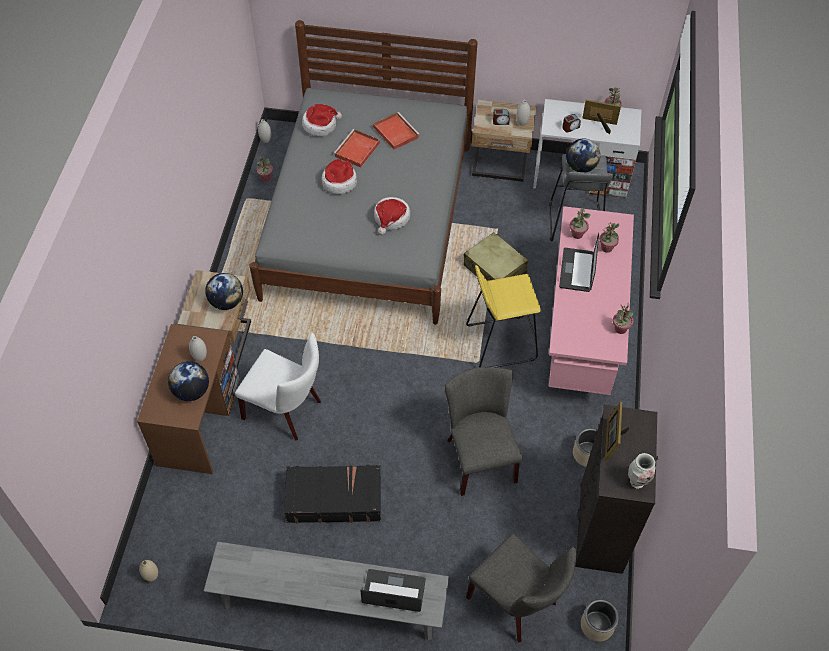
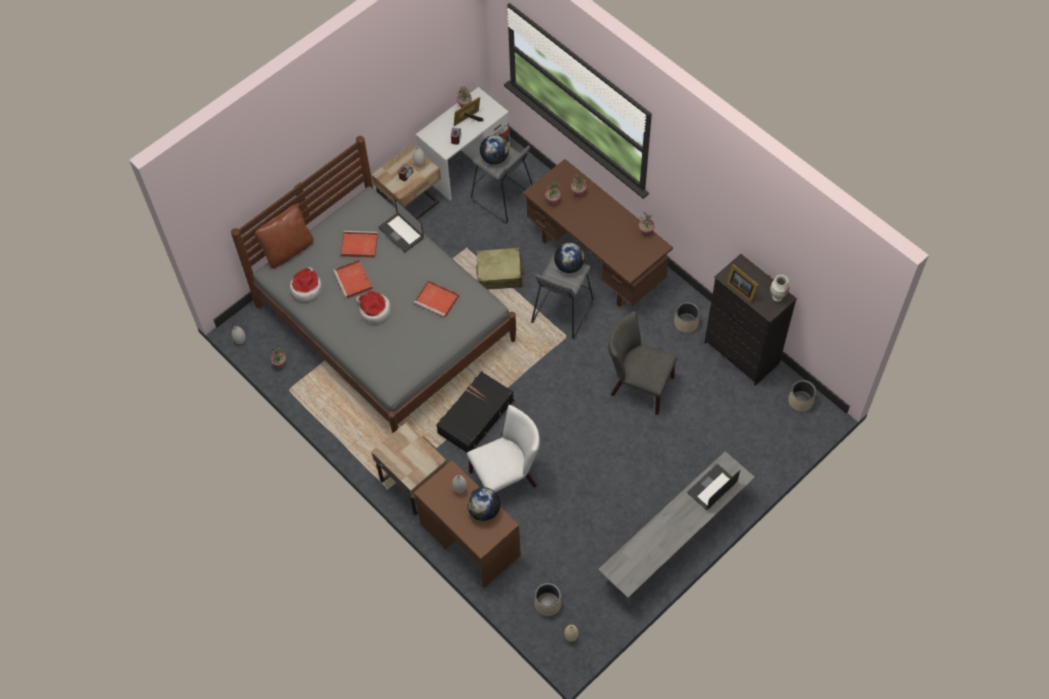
camera: 50 degrees left, 5 degrees up
(176, 531) = (548, 603): none -> beige planter
(227, 302) = (418, 448): globe -> globe (569, 266)
(333, 498) = (600, 491): black suitcase -> black suitcase (475, 416)
(347, 92) = (288, 250): none -> brown pillow
(391, 218) = (437, 300): hat -> red tray
(500, 342) = (562, 312): yellow stool -> grey stool
(516, 603) = (754, 434): grey chair -> none
(576, 270) = (581, 222): laptop -> laptop (401, 233)
(581, 334) = (596, 261): pink desk -> brown desk

